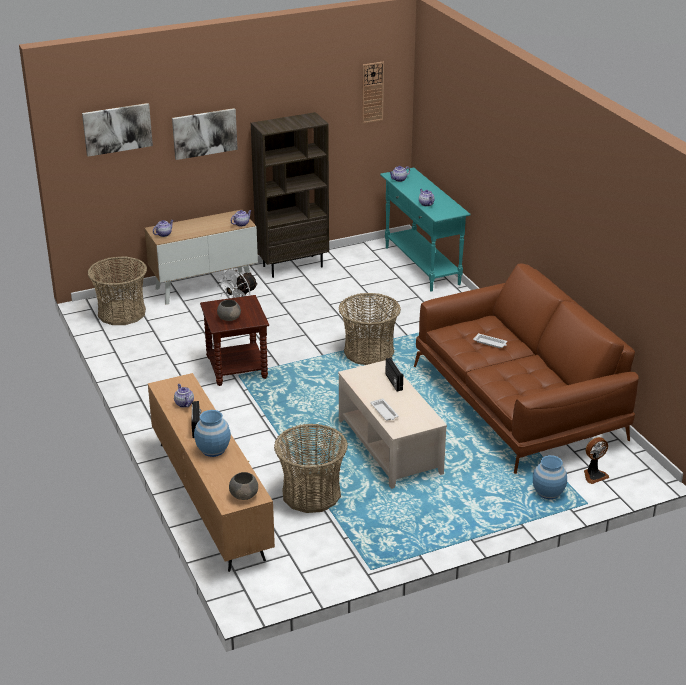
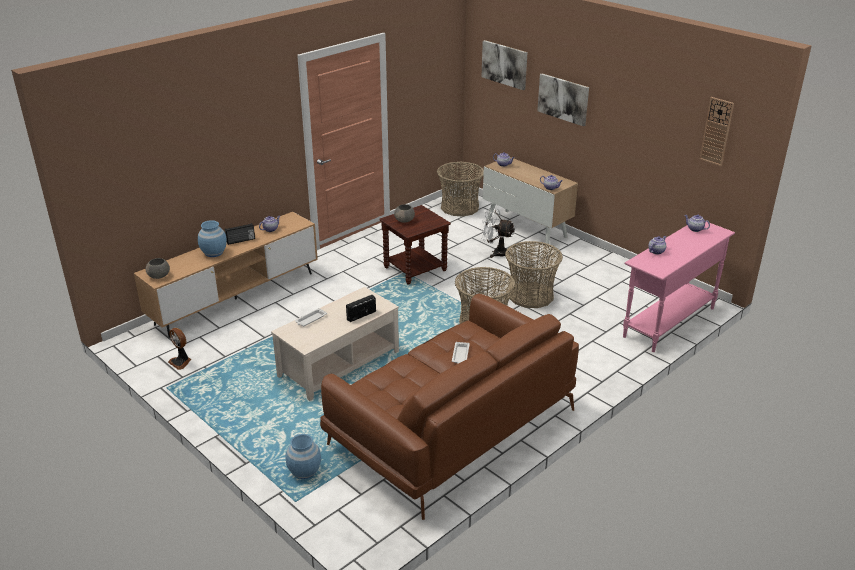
camera: 70 degrees right, 0 degrees up
(293, 266) = (598, 257): brown bookcase -> none
(311, 494) = (257, 340): basket -> basket (530, 295)
(422, 266) = (668, 322): turquoise console table -> pink console table
(594, 475) = (346, 500): fan -> fan (181, 362)

